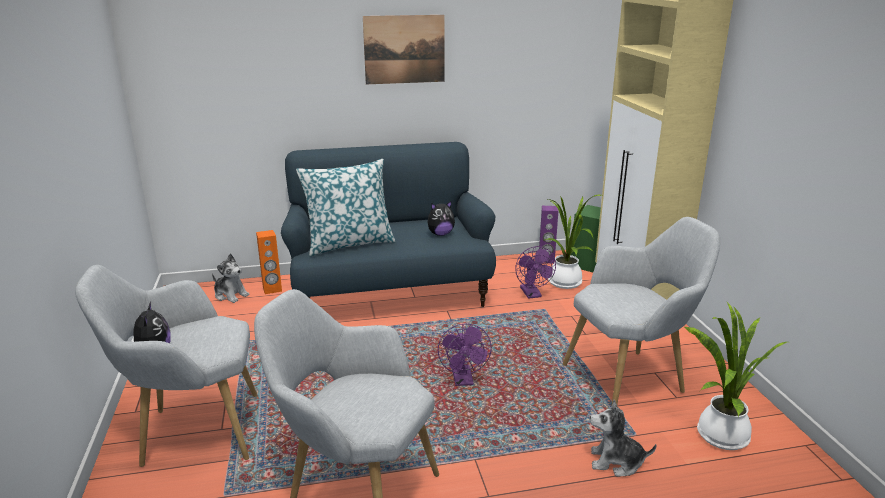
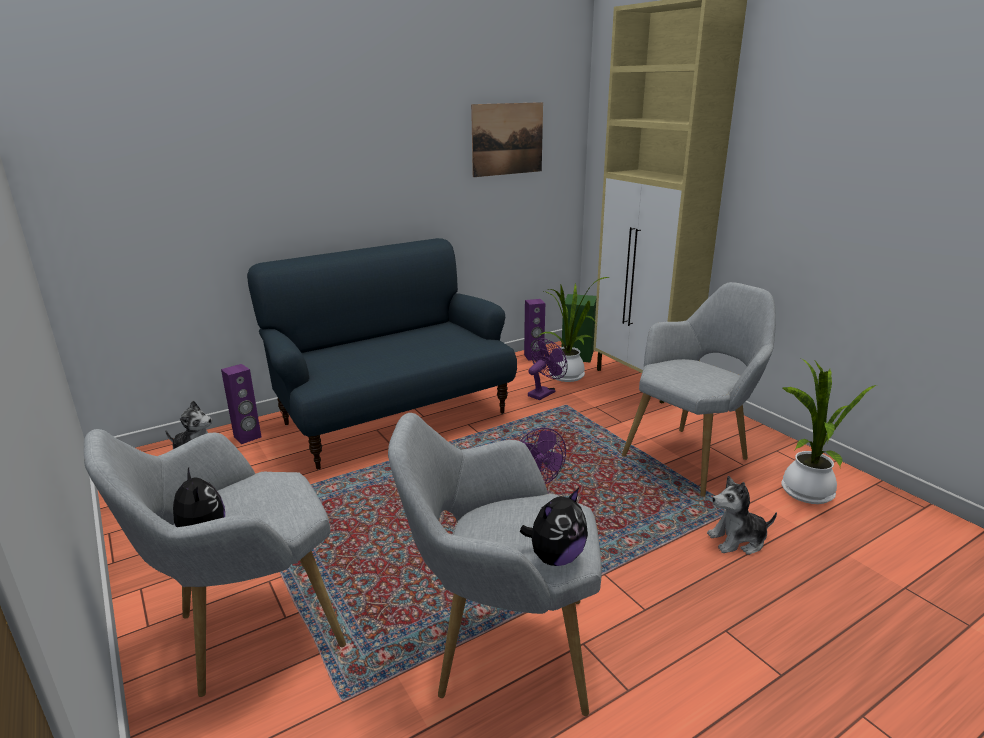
camera: 20 degrees left, 0 degrees up
(272, 289) = (247, 437): orange speaker -> purple speaker
(349, 243) = (353, 364): pillow -> none
(404, 49) = (375, 134): picture -> picture (507, 139)
(440, 234) = (449, 340): plush toy -> plush toy (555, 557)
(532, 294) = (544, 392): purple fan -> purple fan turned 105 degrees counterclockwise

